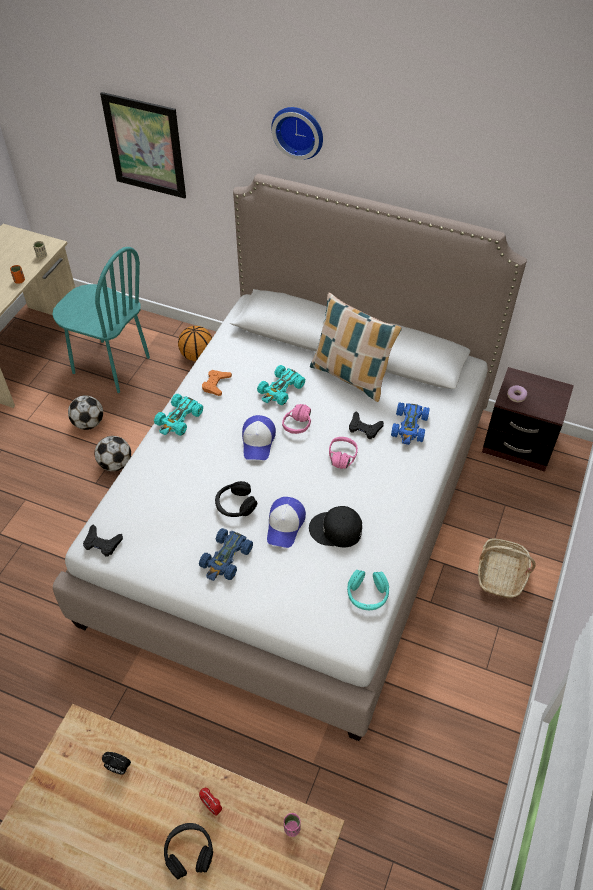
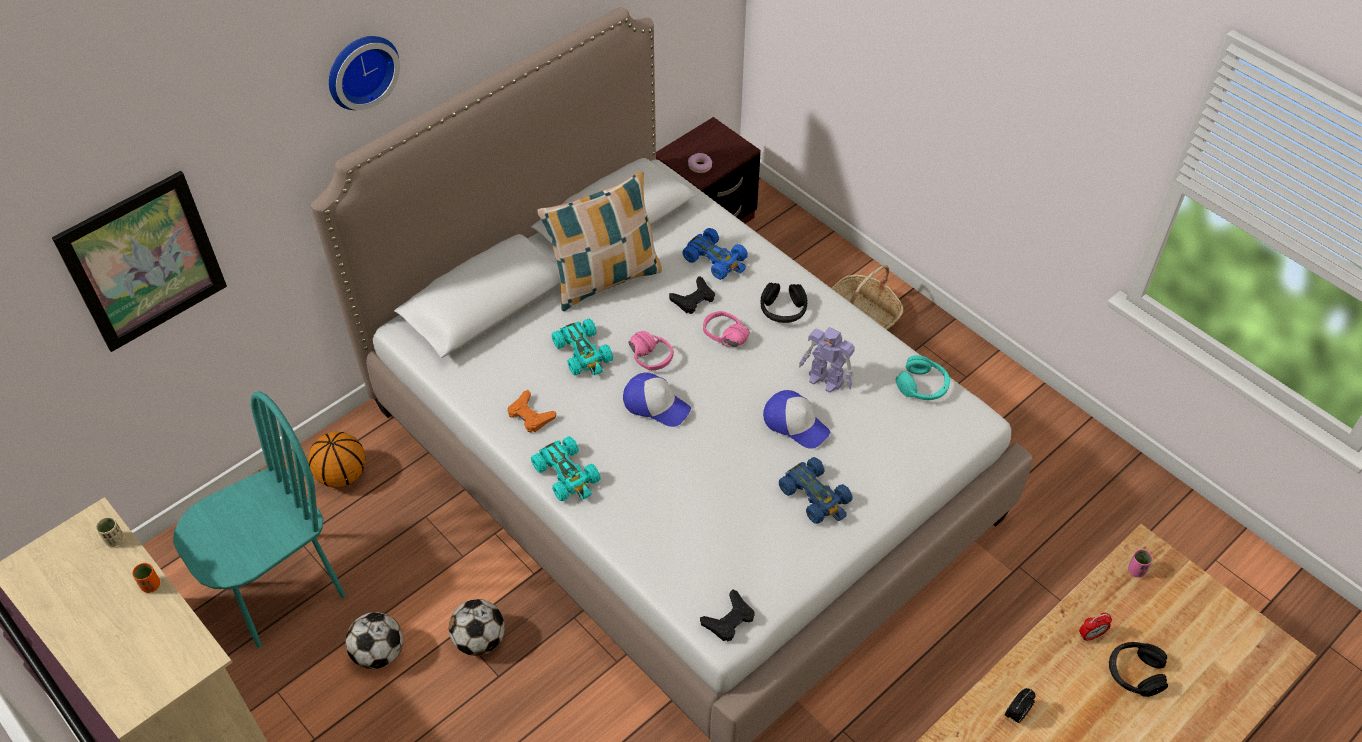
camera: 65 degrees left, 0 degrees up
(235, 505) = (742, 460): black headphones -> black headphones (783, 310)
(336, 530) = (826, 380): black cap -> toy robot

